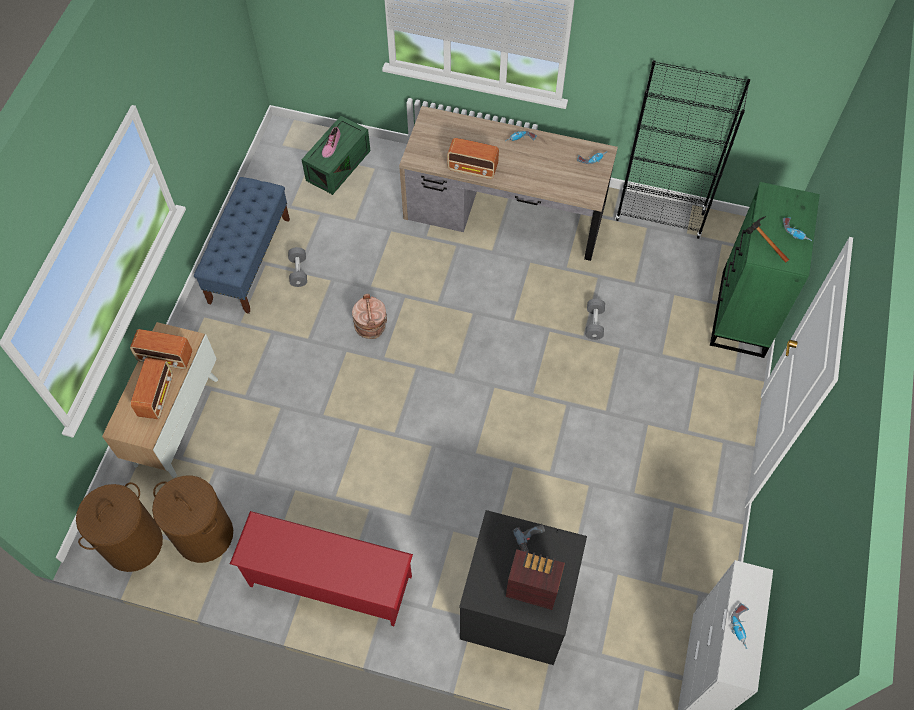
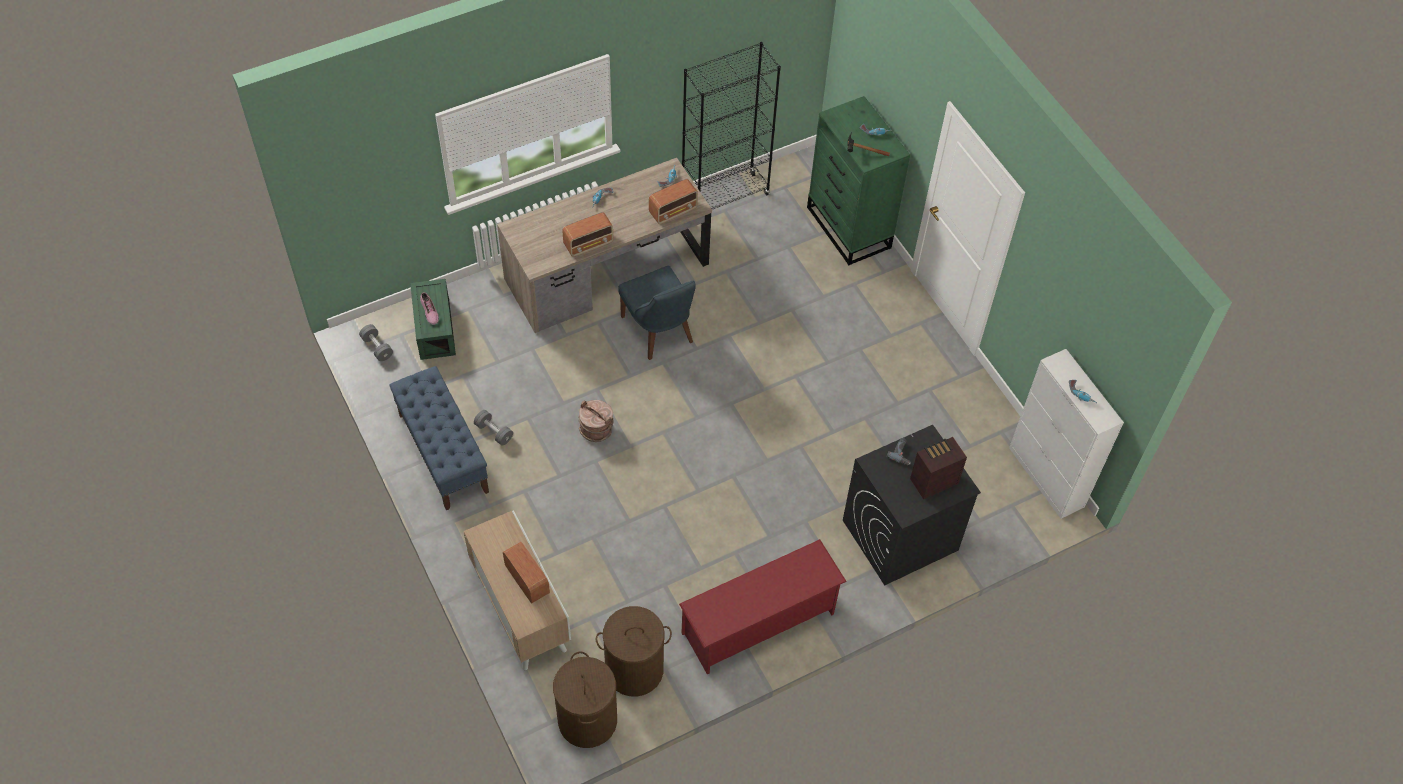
camera: 45 degrees left, 5 degrees down
(166, 358) = (502, 549): radio -> radio (673, 211)
(496, 286) = (659, 331): none -> blue chair
(594, 323) = (756, 307): grey dumbbell -> grey dumbbell (377, 347)

